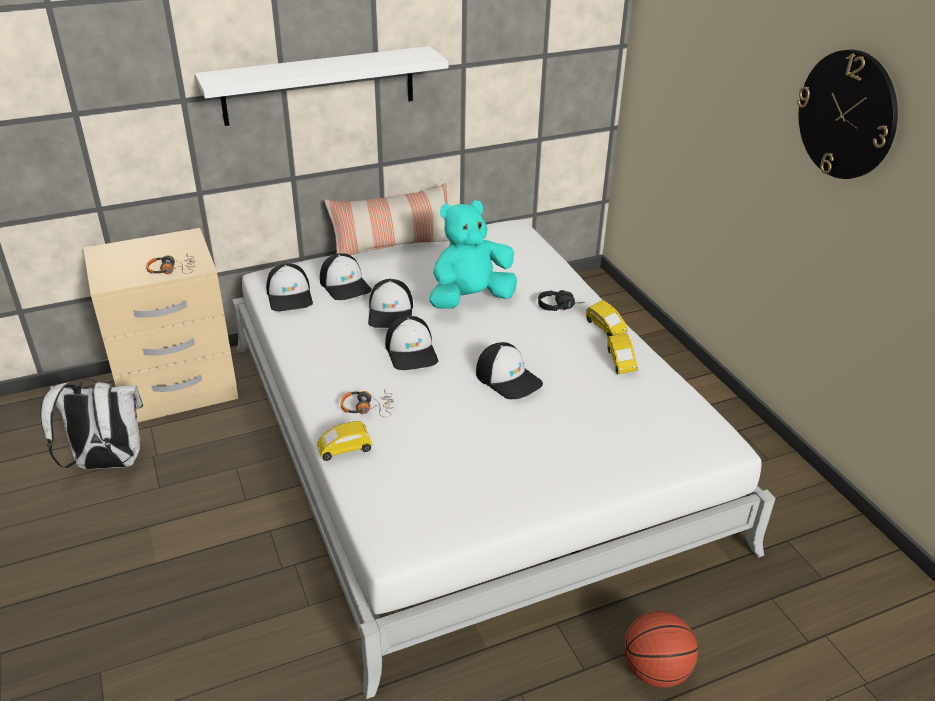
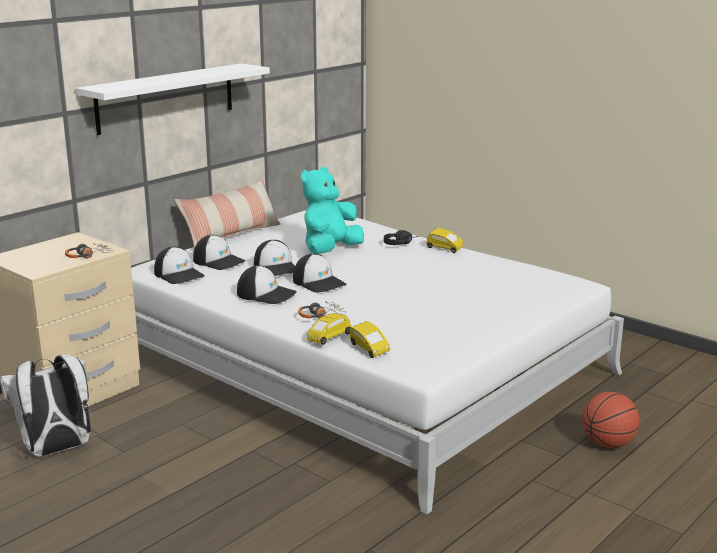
camera: 25 degrees left, 15 degrees down
(508, 378) = (407, 282): cap -> cap (266, 294)
(620, 362) = (474, 262): yellow toy car -> yellow toy car (368, 349)
(847, 115) = (580, 55): wall clock -> none

